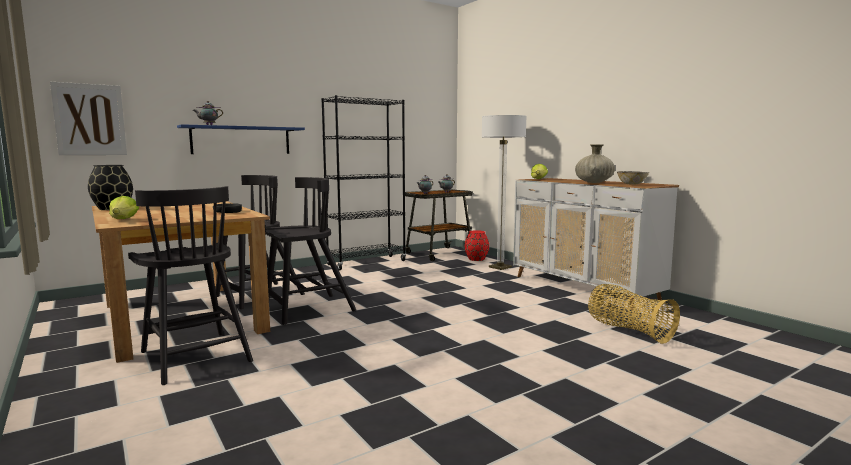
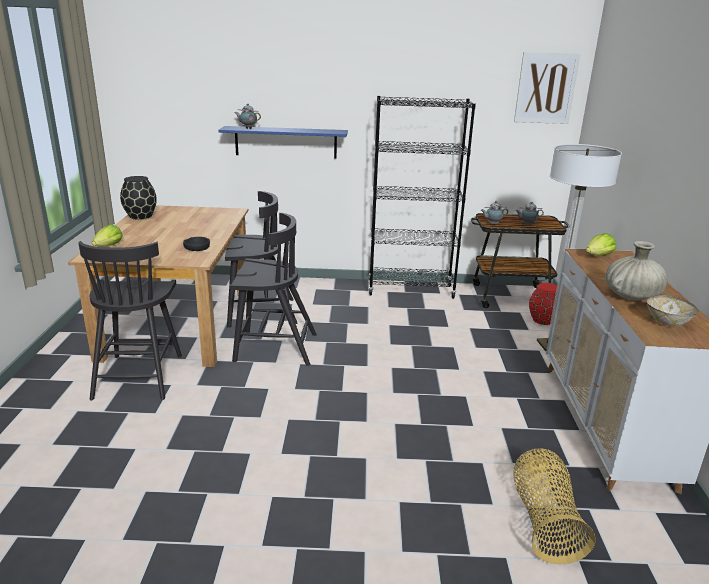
camera: 35 degrees right, 15 degrees up
(90, 119) = (151, 120): picture -> picture (546, 88)

